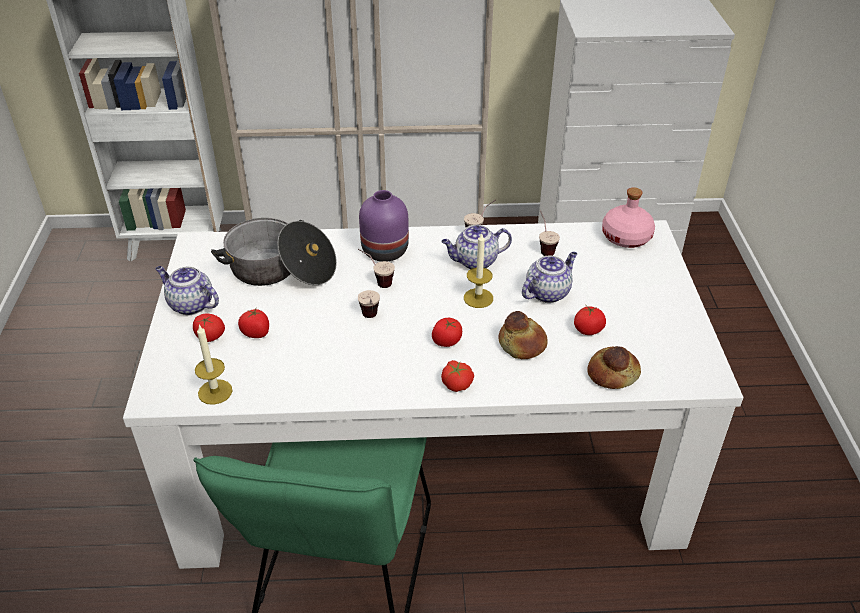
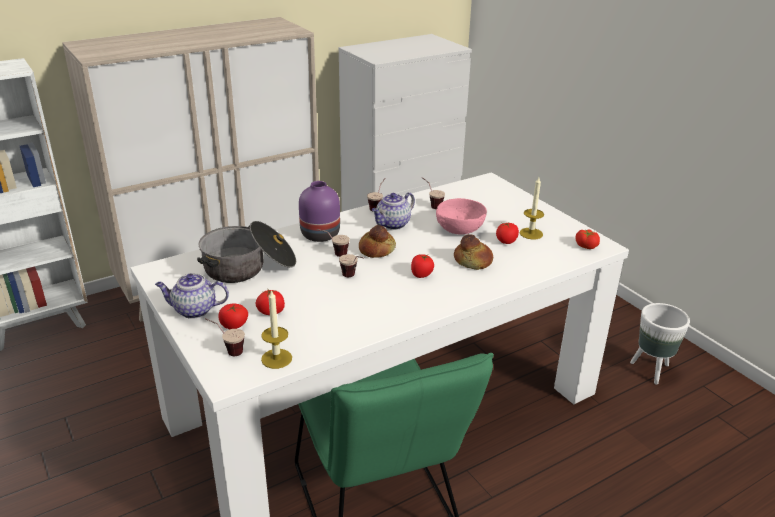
camera: 30 degrees left, 10 degrees down
(180, 364) = (227, 351): none -> cup
(457, 383) = (453, 295): tomato -> tomato (586, 245)
(478, 298) = (416, 244): candle -> candle (531, 233)
(547, 292) = (459, 228): teapot -> pink bowl
(612, 373) = (544, 260): bread -> bread (376, 249)
(626, 237) = (477, 186): pink bottle -> none
(791, 549) = (651, 370): none -> white planter

